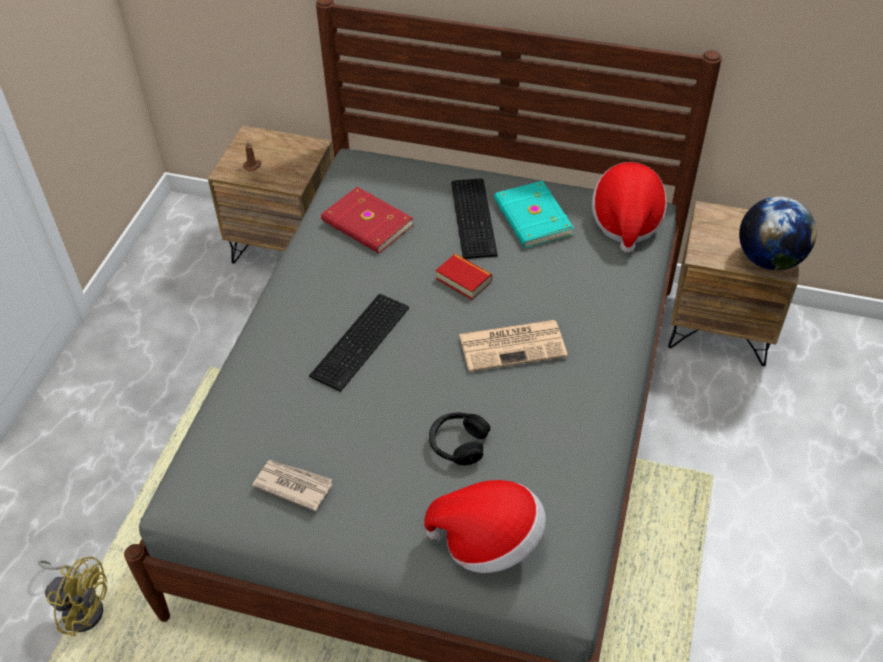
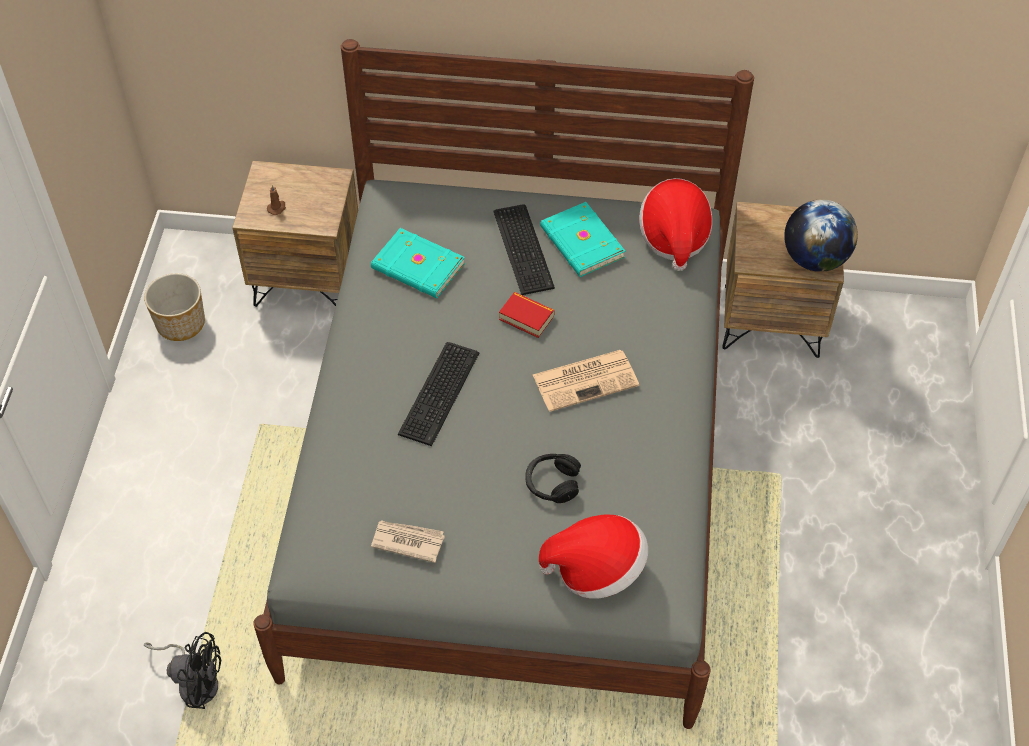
camera: 10 degrees left, 5 degrees up
(82, 606) = (195, 681): yellow fan -> black fan
(163, 271) = (181, 323): none -> planter
(366, 224) = (417, 267): red book -> turquoise book

